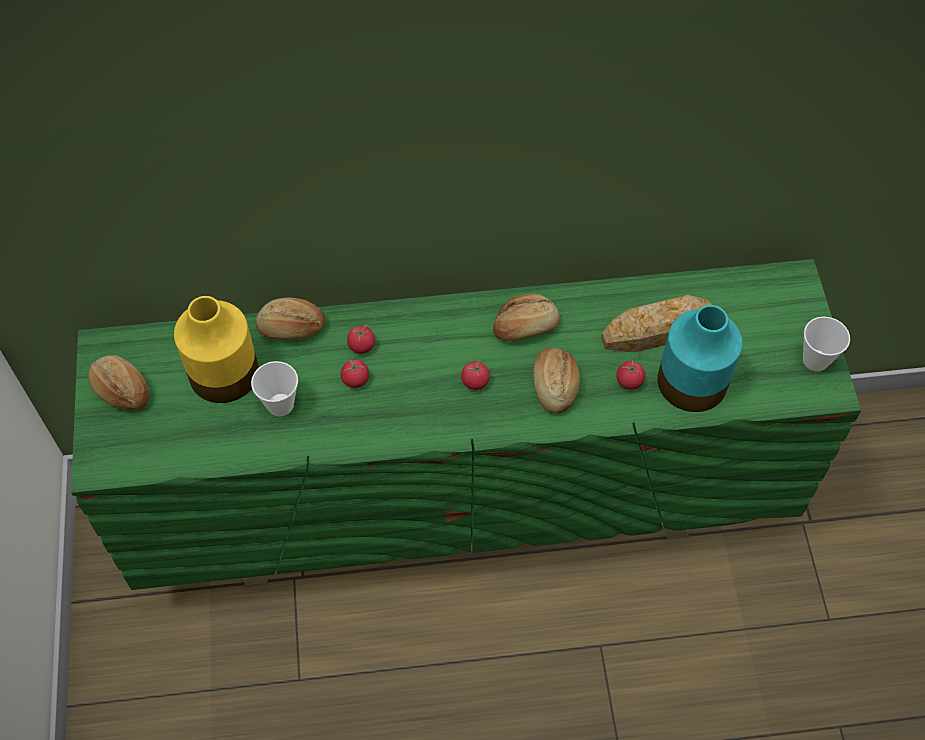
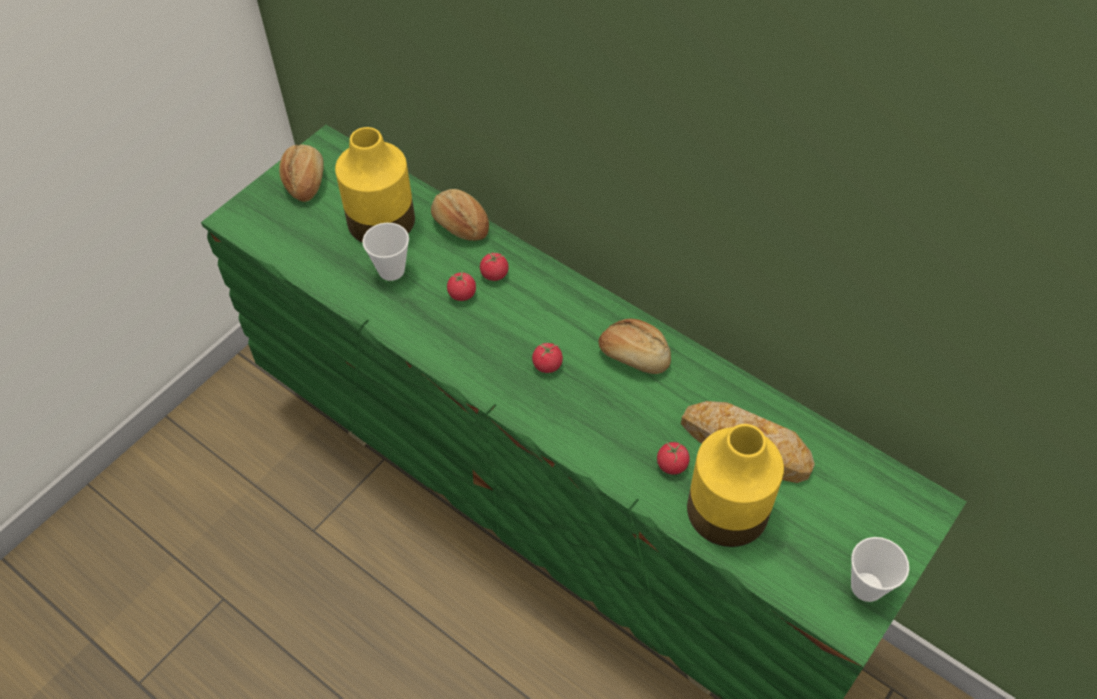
camera: 45 degrees right, 5 degrees down
(555, 385) = (606, 418): bread -> none
(693, 381) = (728, 510): turquoise vase -> yellow vase

